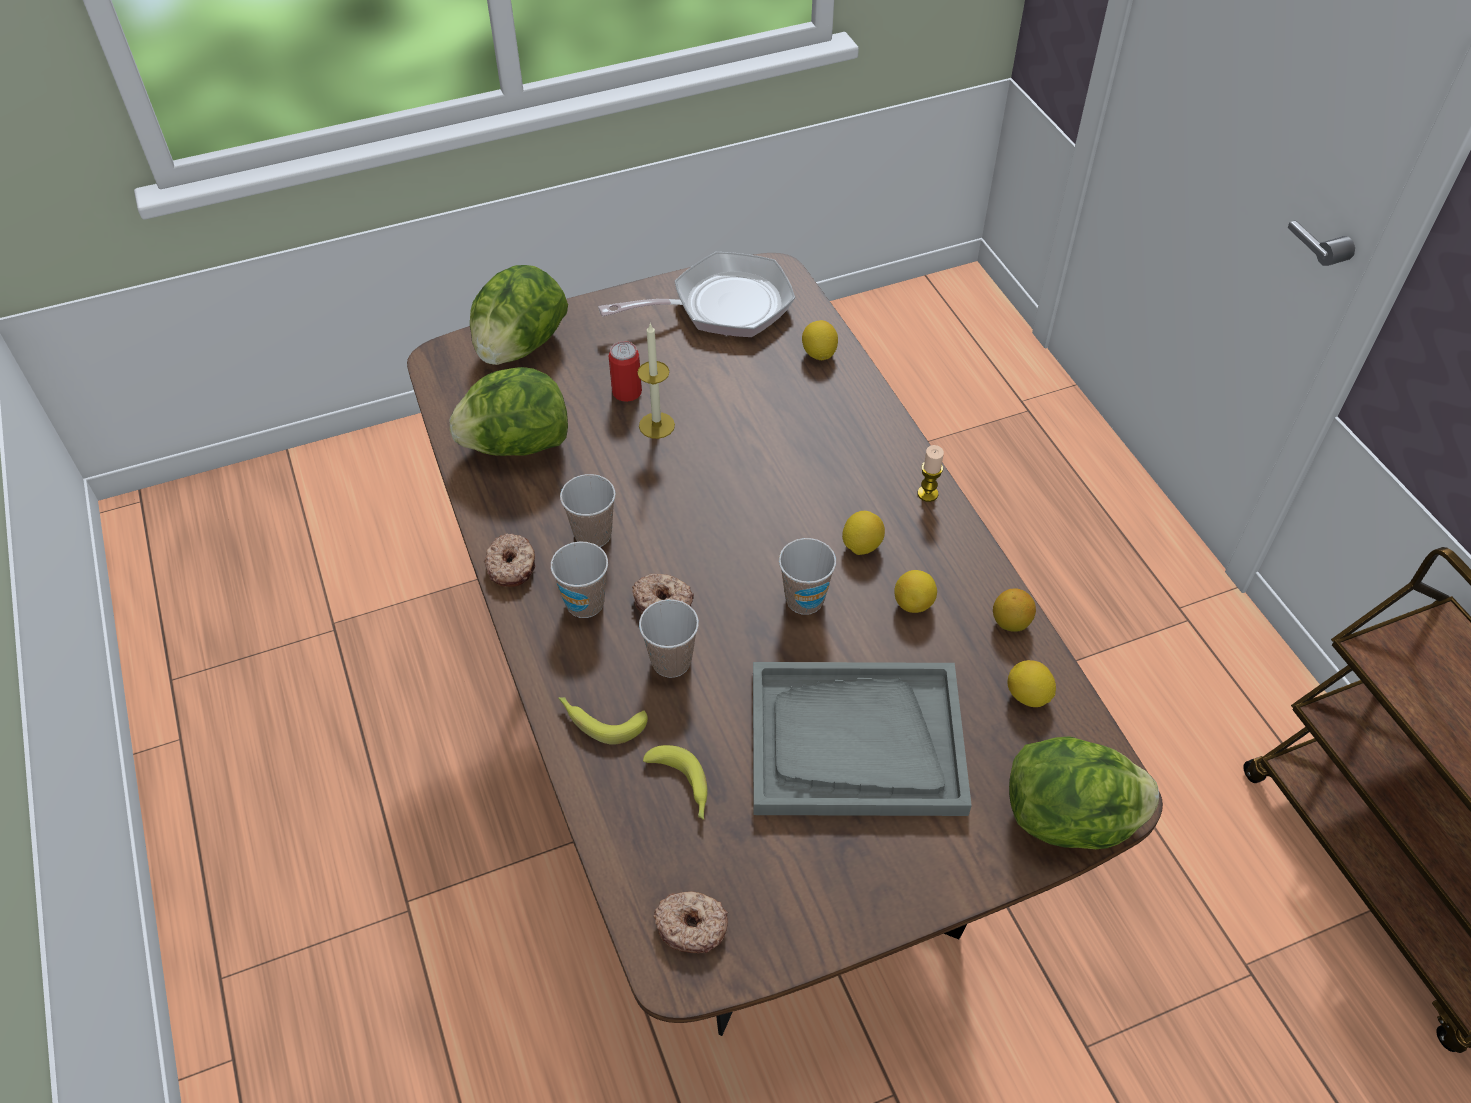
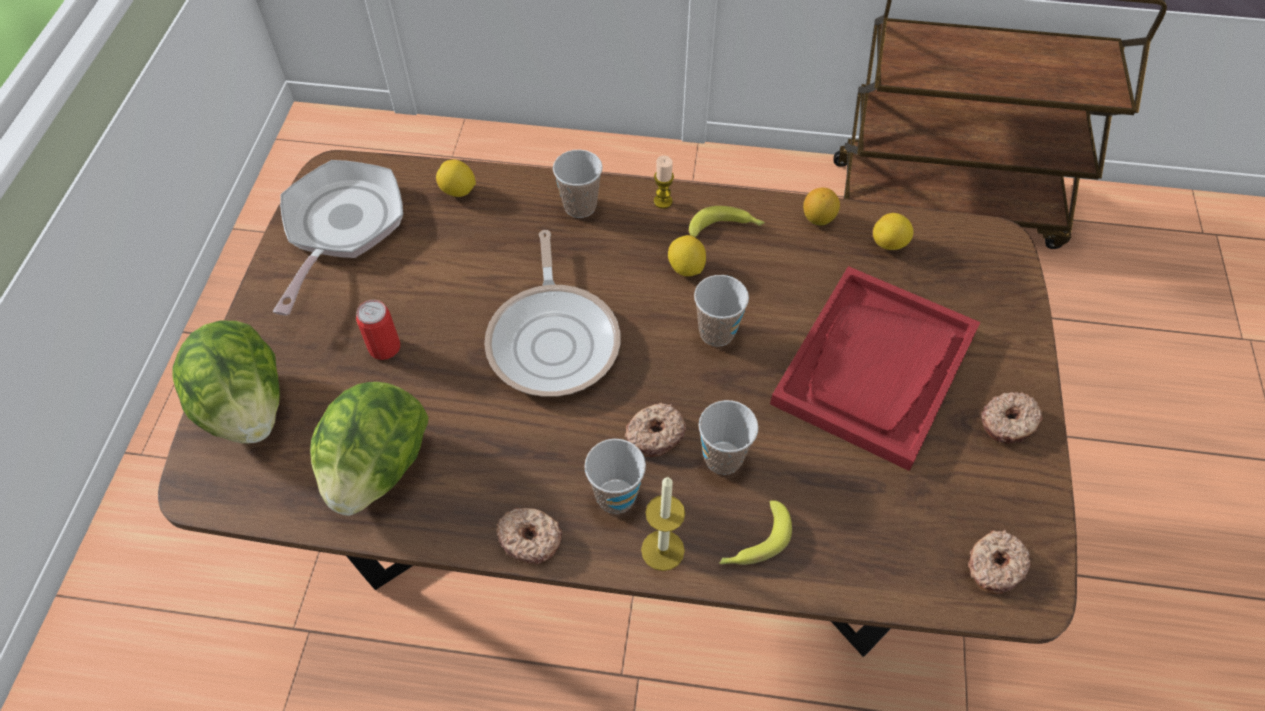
camera: 60 degrees left, 5 degrees up
(593, 535) = (539, 454): cup -> cup (580, 206)
(656, 425) = (445, 343): candle -> candle (662, 550)
(682, 787) = (857, 510): banana -> banana (726, 228)
(712, 491) = (554, 339): none -> frying pan
(855, 742) = (875, 368): grey tray -> red tray
(872, 886) = (1009, 423): none -> donut
(913, 603) = (765, 265): lemon -> none
(1070, 819) = (1004, 276): lettuce -> none

